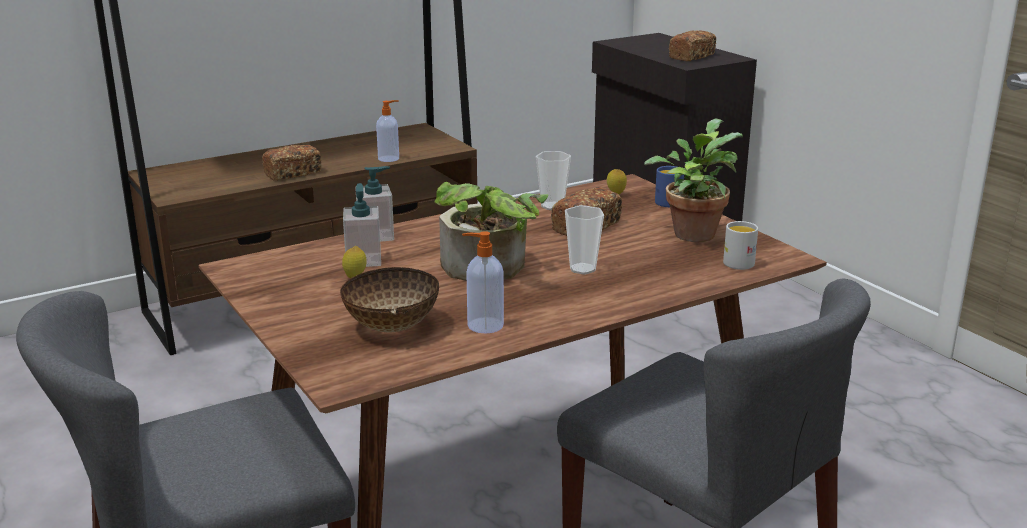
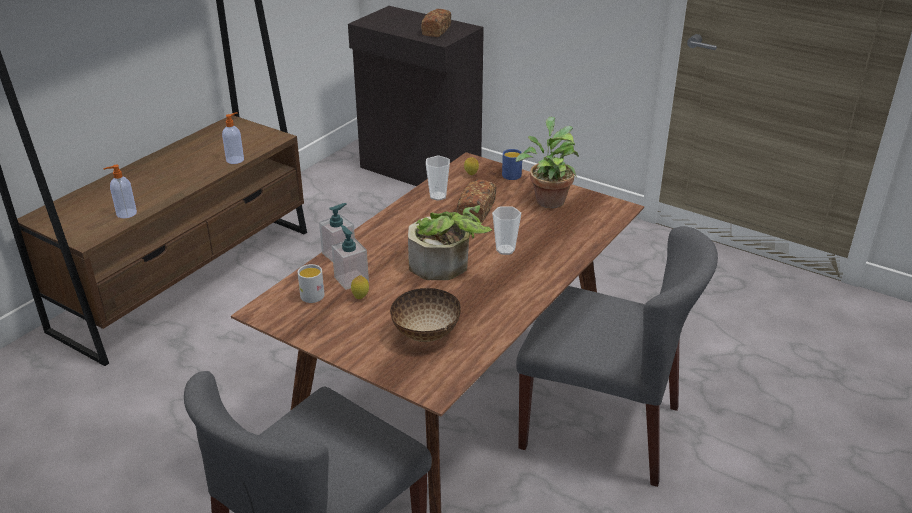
camera: 25 degrees left, 10 degrees up
(293, 173) = (168, 192): bread -> none
(484, 325) = (484, 316): soap dispenser -> soap dispenser (125, 214)
(738, 261) = (594, 218): white mug -> white mug (311, 293)

